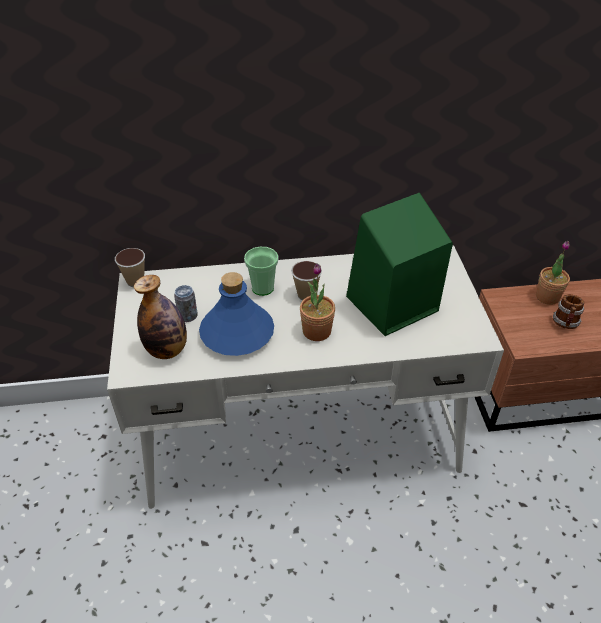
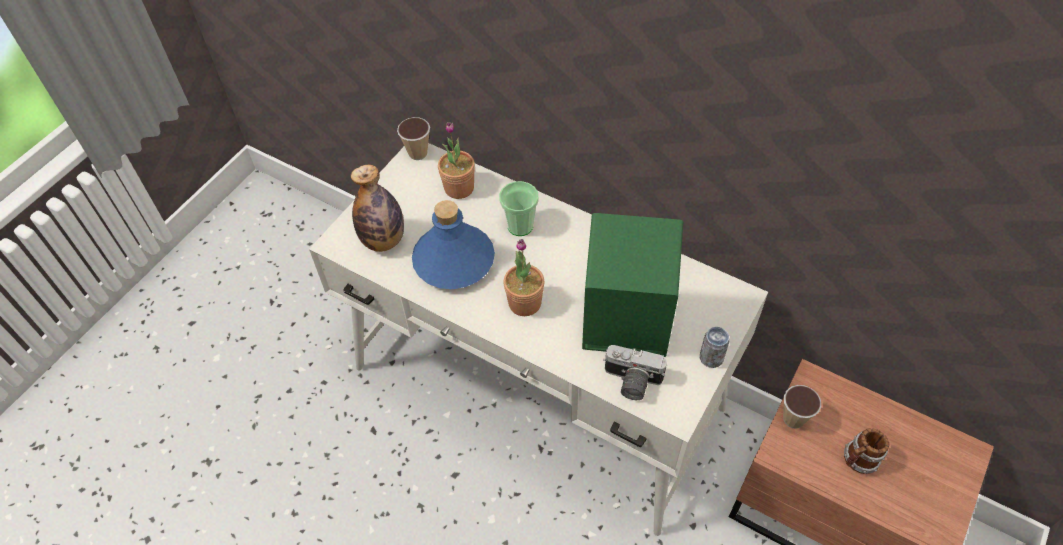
camera: 40 degrees right, 10 degrees up
(188, 316) = (429, 216): can -> can (711, 358)
(306, 295) = (553, 258): cup -> cup (793, 419)
(435, 337) = (631, 382): none -> camera
(547, 297) = (874, 416): potted plant -> potted plant (459, 188)

